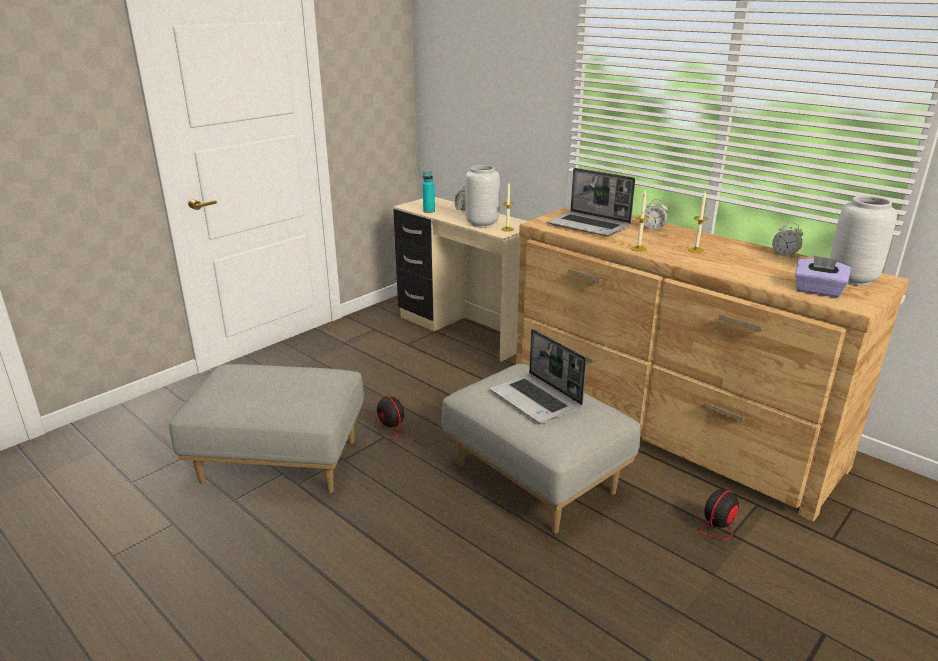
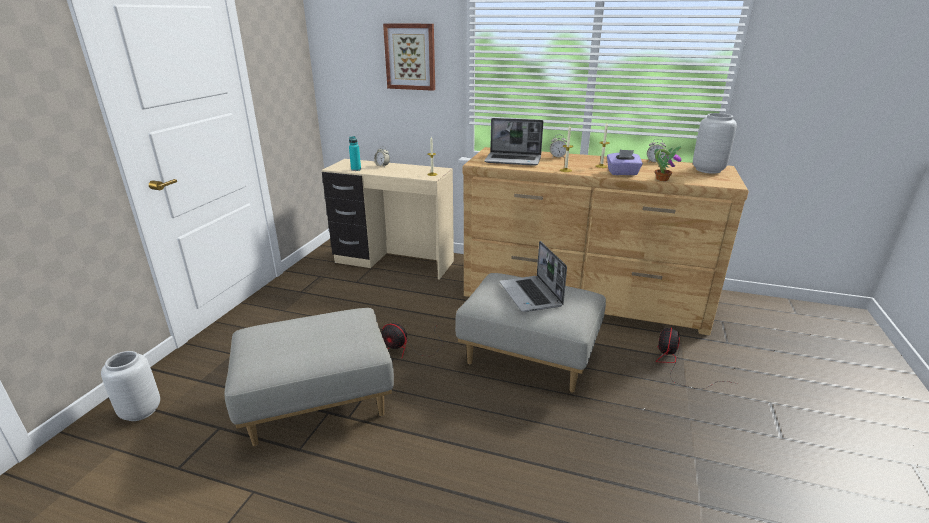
camera: 25 degrees left, 0 degrees up
(481, 223) = (408, 173): grey vase -> grey vase (140, 411)
(512, 80) = (410, 57): none -> picture
(537, 400) = (531, 295): laptop -> laptop turned 45 degrees clockwise
(757, 281) = (661, 179): none -> potted plant
(818, 291) = (701, 179): purple tissue box -> purple tissue box (622, 173)

